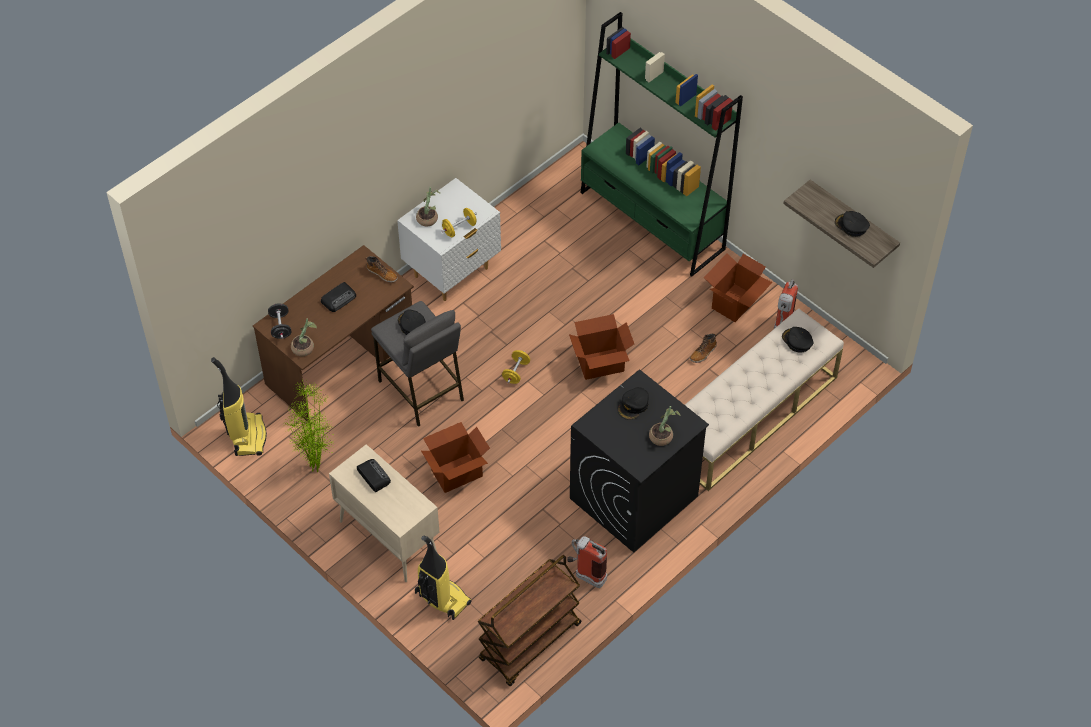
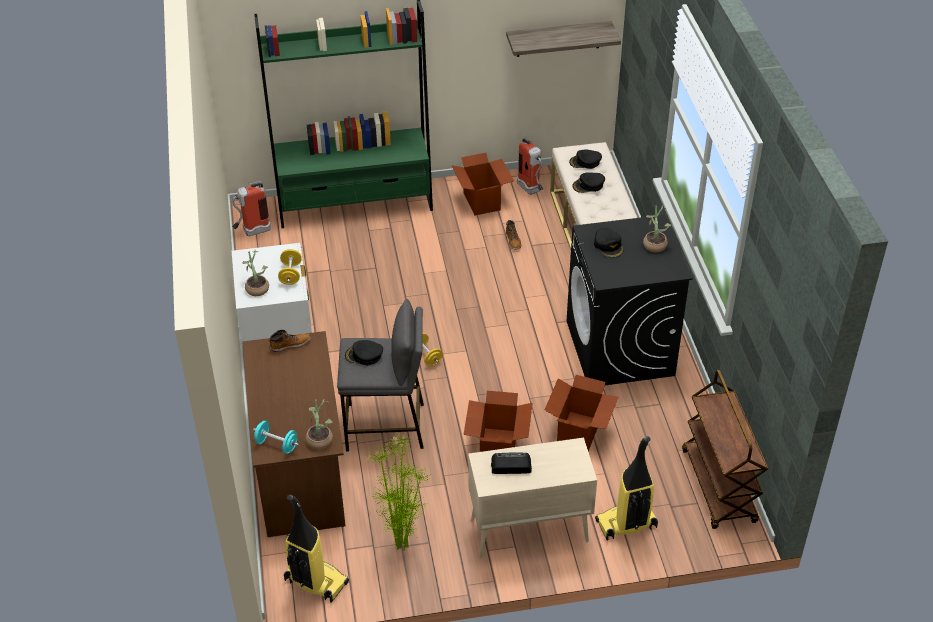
camera: 55 degrees left, 10 degrees down
(280, 327) = (277, 445): black dumbbell -> turquoise dumbbell
(339, 298) = (287, 387): radio -> none
(585, 575) = (675, 416): fire extinguisher -> fire extinguisher (252, 232)
(601, 364) = (468, 302): cardboard box -> cardboard box (579, 432)
(851, 225) = (572, 33): black cap -> black cap (588, 185)

